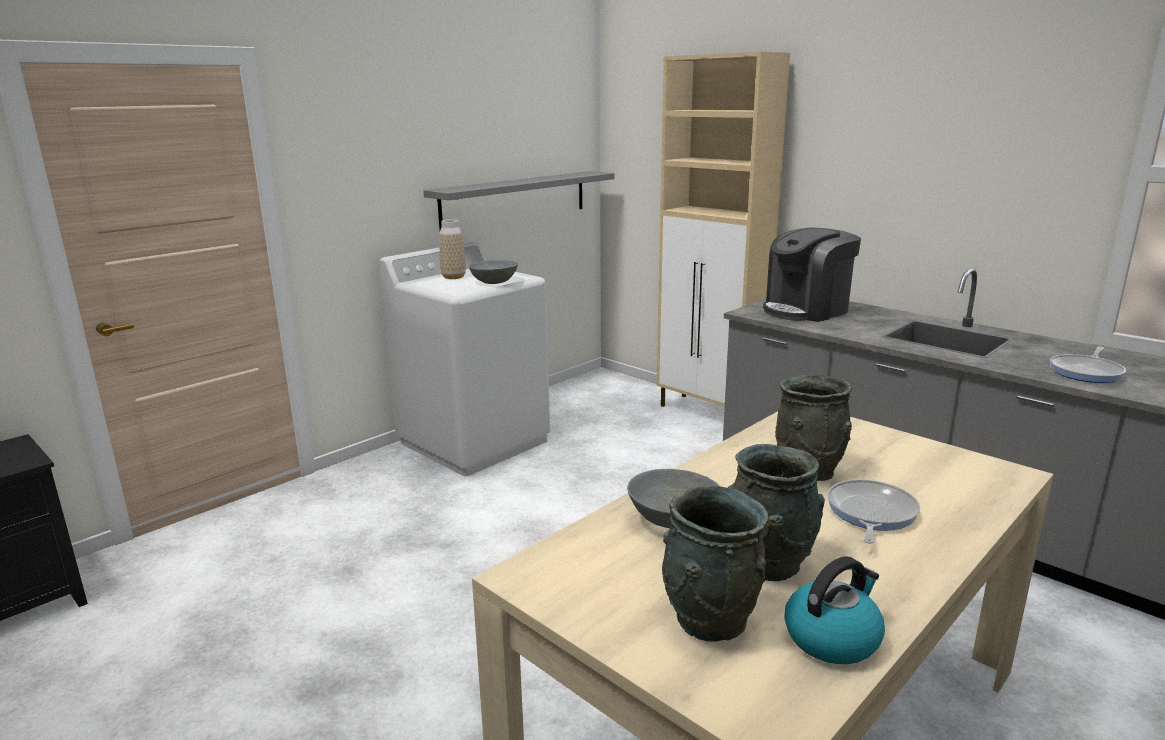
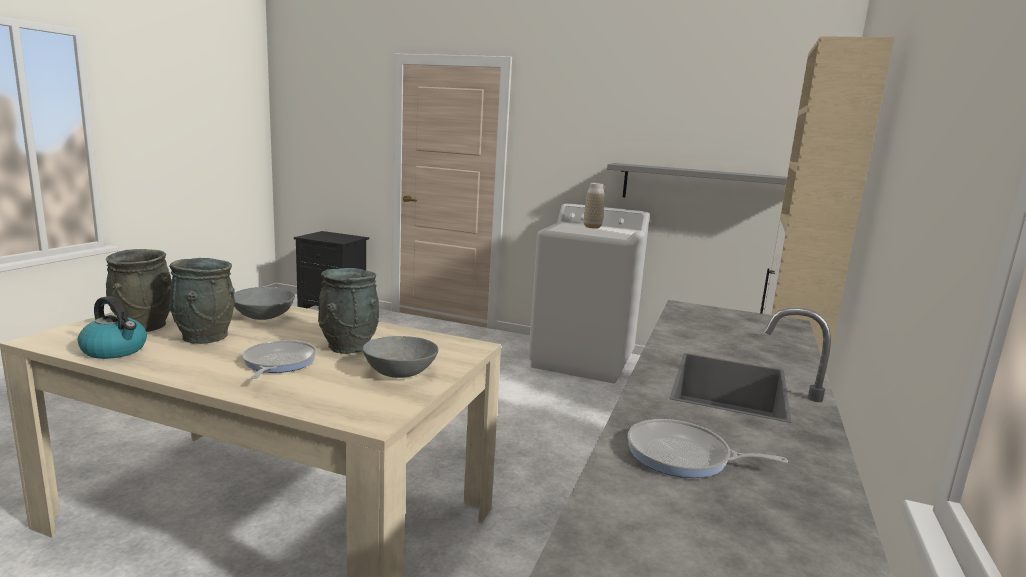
camera: 65 degrees right, 5 degrees down
(494, 282) = (594, 233): grey bowl -> grey bowl (400, 373)
(806, 310) = (735, 326): coffee machine -> none
(870, 513) = (278, 363): frying pan -> frying pan turned 90 degrees counterclockwise

